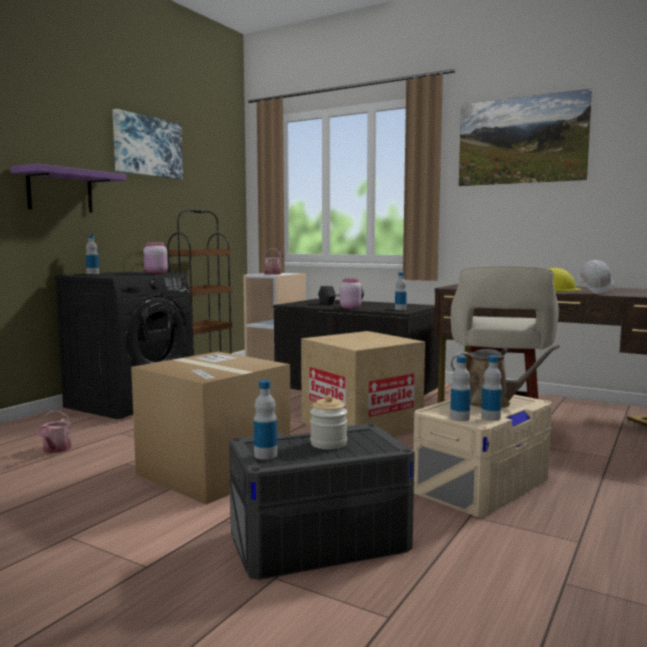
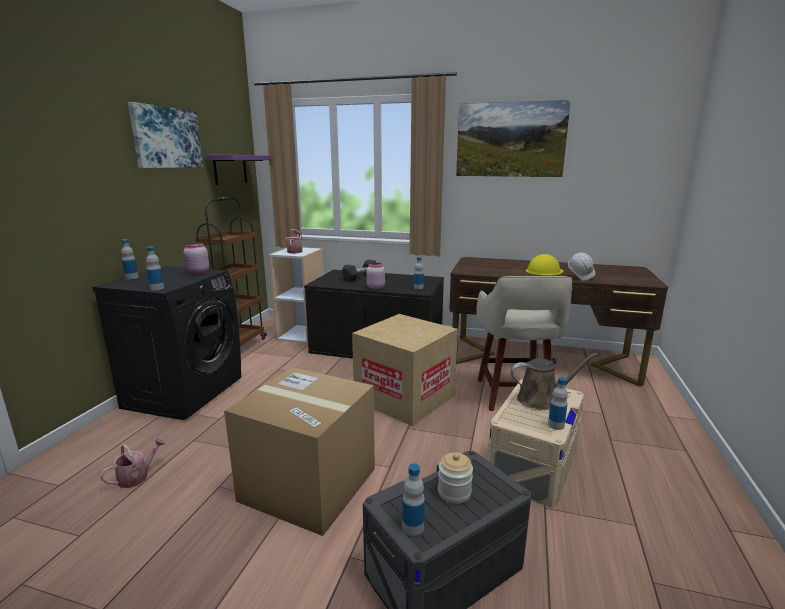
camera: 15 degrees left, 10 degrees up
(55, 450) = (137, 476): watering can -> watering can turned 120 degrees counterclockwise
(60, 191) = (85, 197): purple shelf -> purple shelf (230, 169)
(459, 418) = (533, 430): bottle -> bottle (157, 288)

